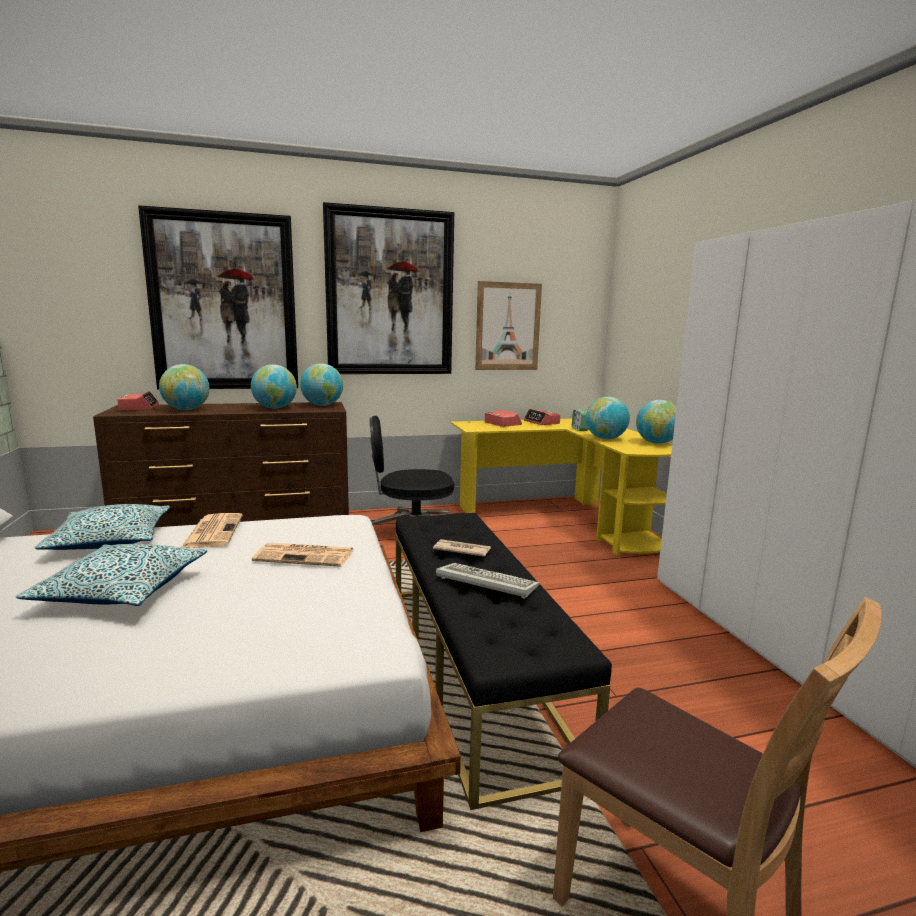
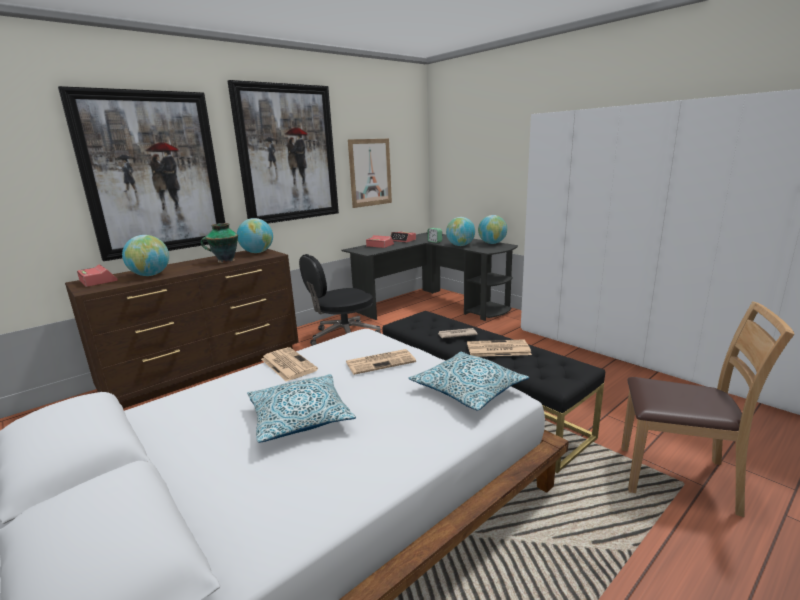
camera: 25 degrees left, 5 degrees up
(110, 540) = (216, 392): pillow -> pillow (468, 390)
(275, 408) = (225, 261): globe -> vase
(484, 583) = (497, 349): keyboard -> newspaper
(567, 519) = (433, 305): yellow desk -> black desk

